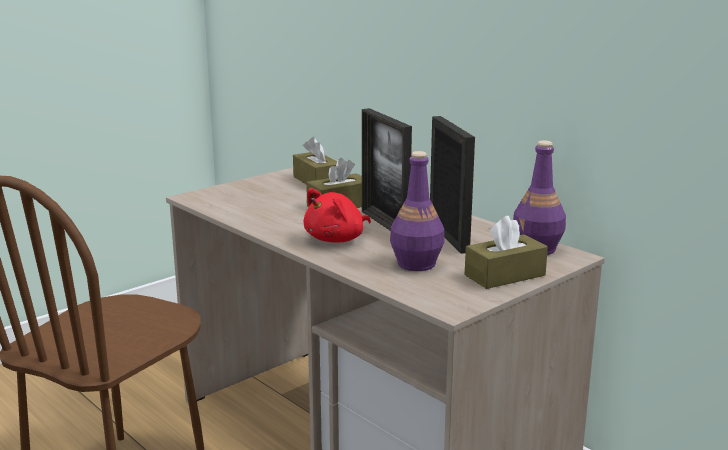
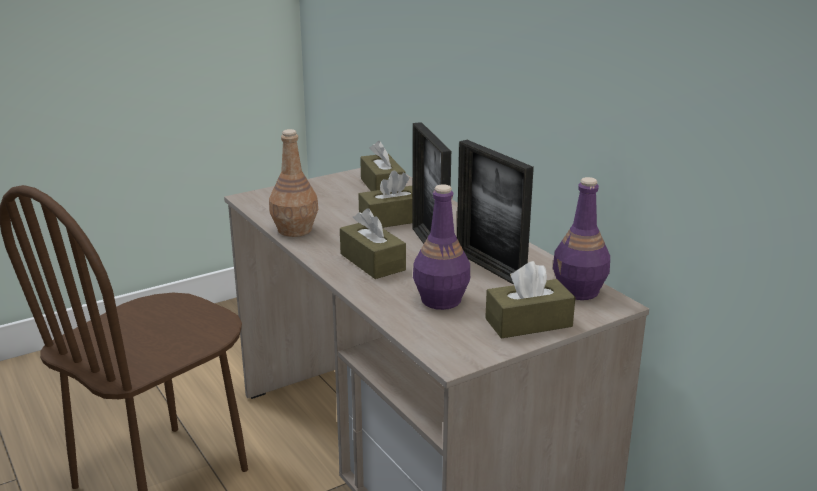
camera: 10 degrees right, 5 degrees up
(250, 219) = (295, 230): none -> brown bottle
(337, 239) = (372, 262): red plush toy -> brown tissue box
(448, 237) = (490, 268): picture frame -> picture frame turned 150 degrees clockwise

